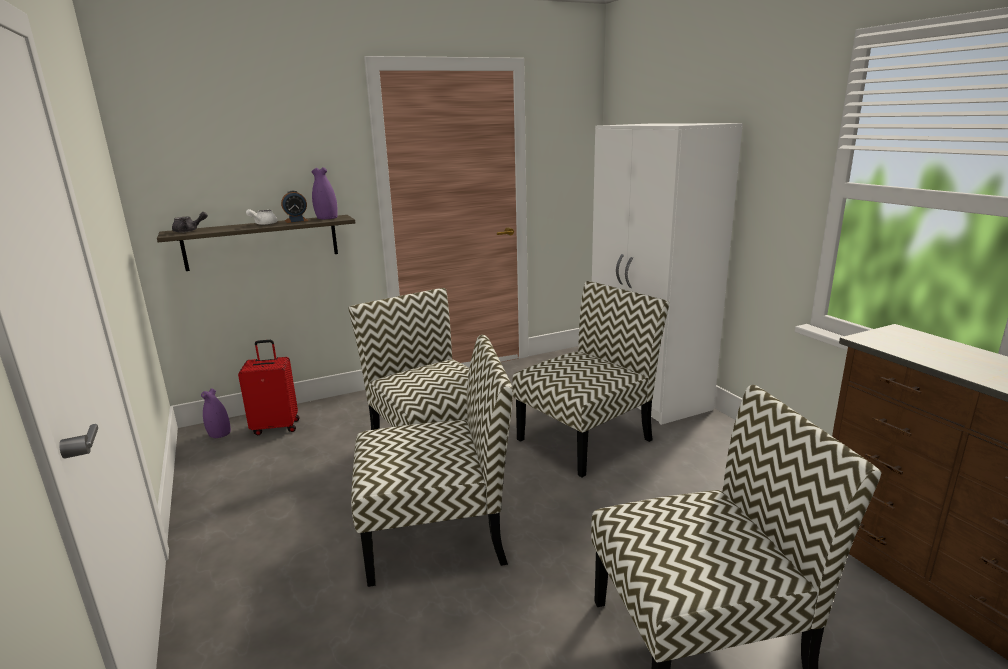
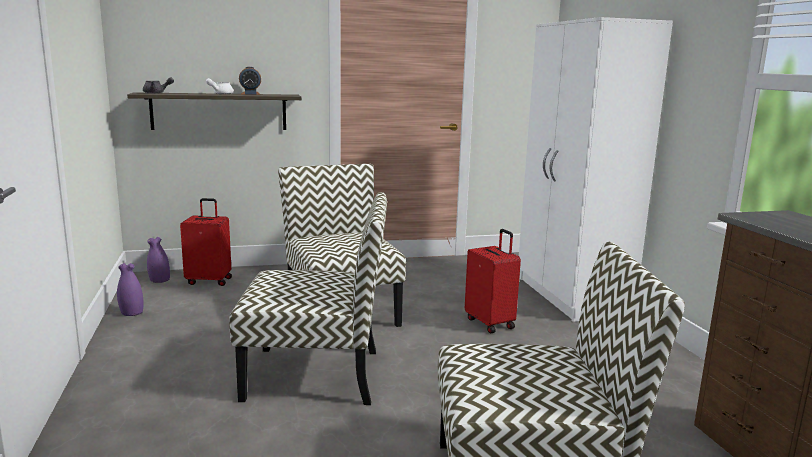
camera: 10 degrees right, 5 degrees down
(326, 218) = (277, 94): purple vase -> purple vase (131, 312)
(585, 438) = (490, 323): chair -> red suitcase

